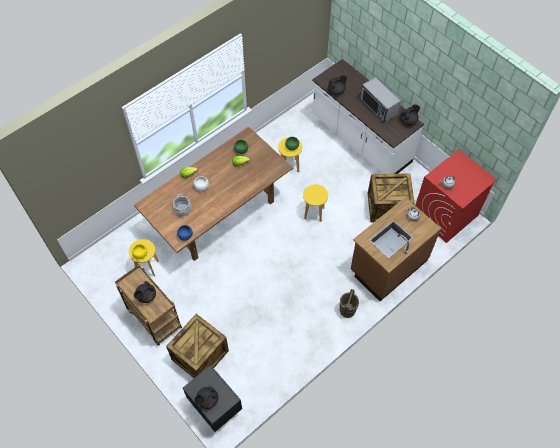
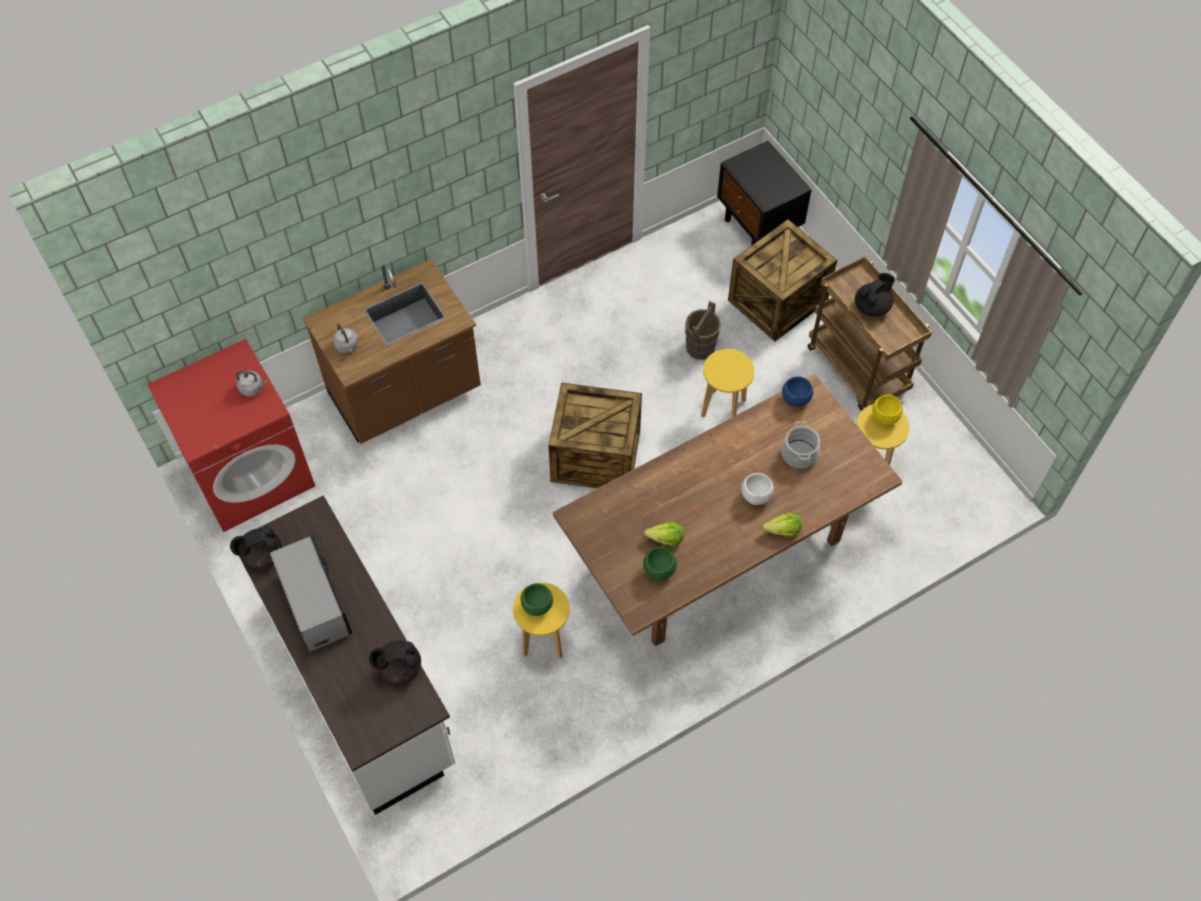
camera: 170 degrees left, 0 degrees up
(207, 400) = (772, 168): black teapot -> none
(314, 213) = (518, 519): yellow stool -> yellow stool (723, 408)
(347, 310) = (506, 330): brown bucket -> brown bucket (700, 347)
(387, 208) = (361, 506): crate -> crate (596, 455)

